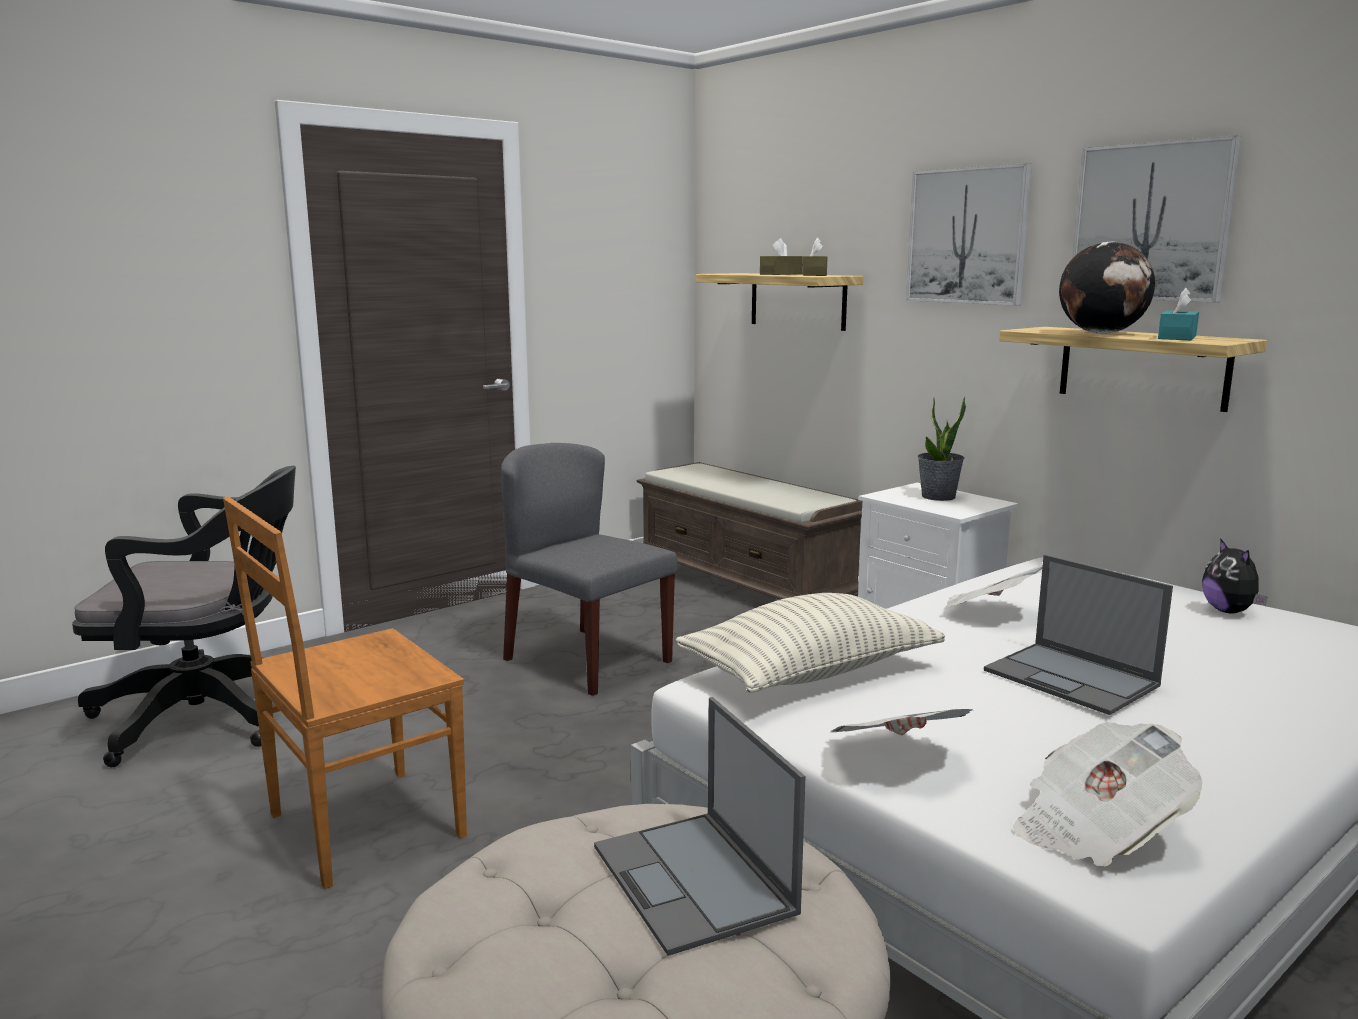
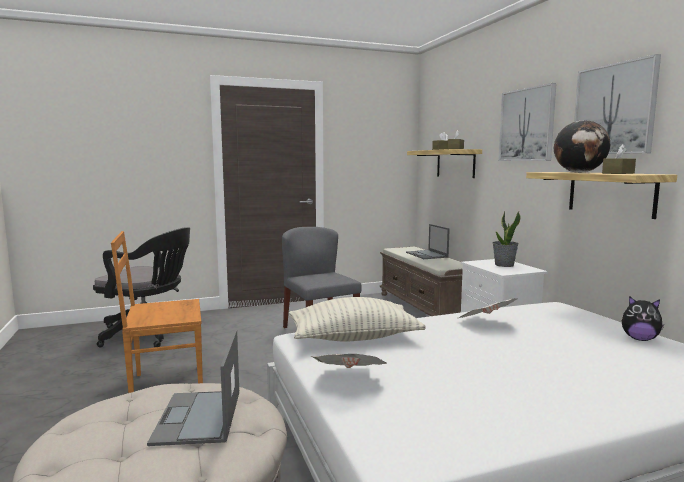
camera: 20 degrees right, 5 degrees down
(1072, 679) = (492, 359): laptop -> laptop (427, 255)
(1096, 830) = (414, 433): newspaper -> none
(1177, 337) = (618, 173): turquoise tissue box -> brown tissue box
(1229, 611) = (639, 339): plush toy -> plush toy turned 75 degrees counterclockwise

